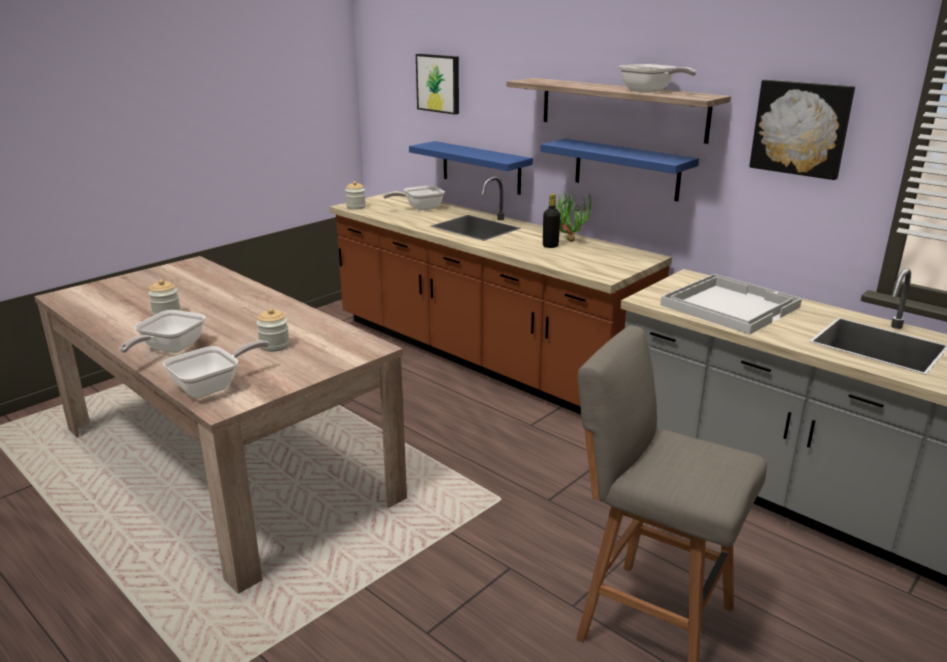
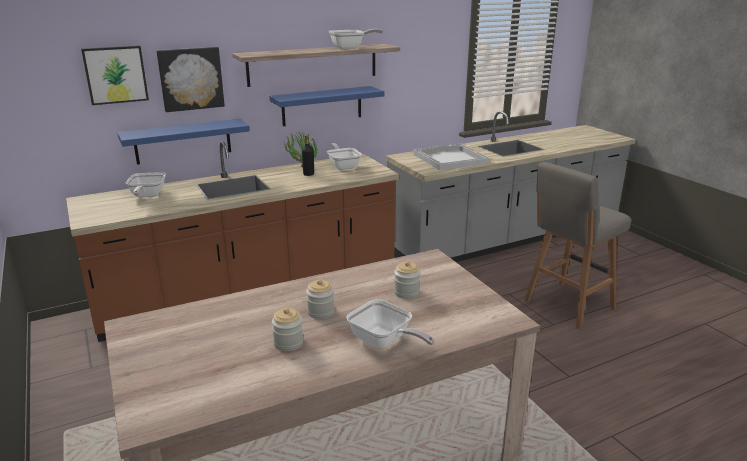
camera: 70 degrees left, 0 degrees up
(213, 387) = (474, 322): frying pan -> frying pan (343, 166)
(356, 207) = (97, 219): jar -> jar (321, 312)
(801, 128) = (423, 55): picture -> picture (191, 78)

